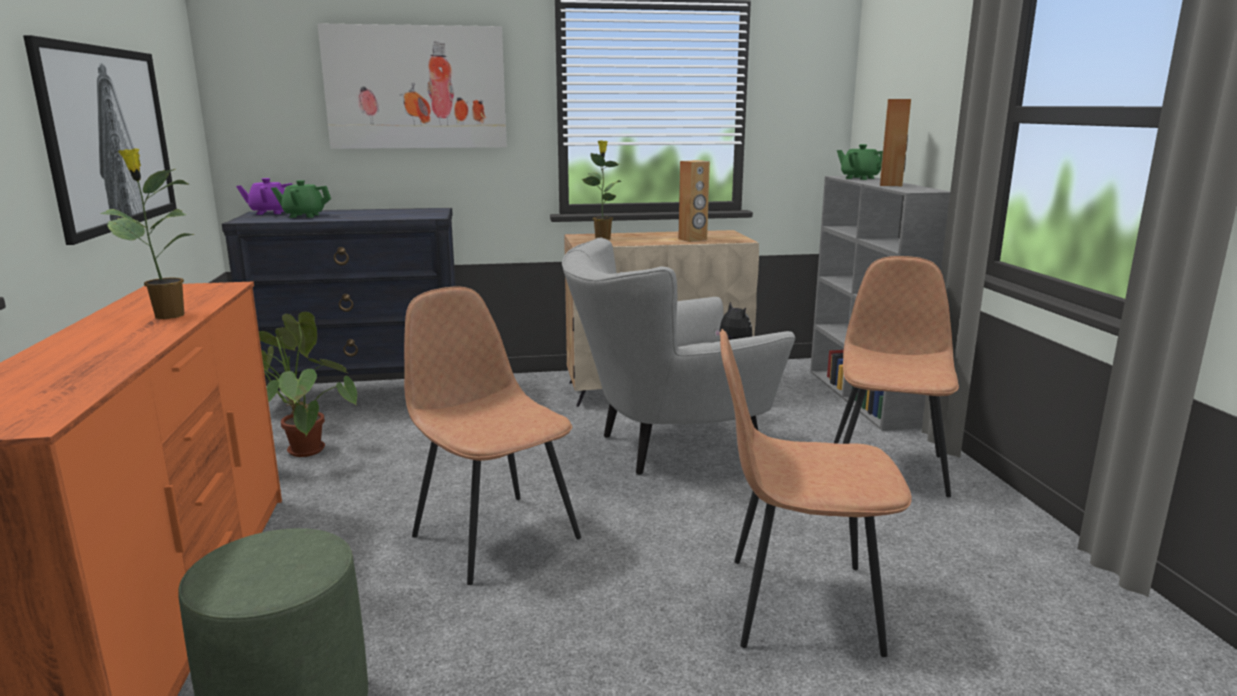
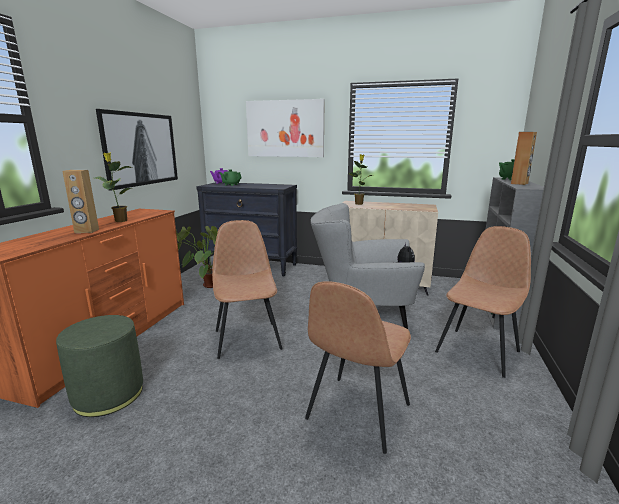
camera: 25 degrees right, 0 degrees up
(693, 239) = (403, 208): brown speaker -> brown speaker (86, 231)
(797, 604) = (357, 413): brown chair -> brown chair turned 90 degrees counterclockwise

